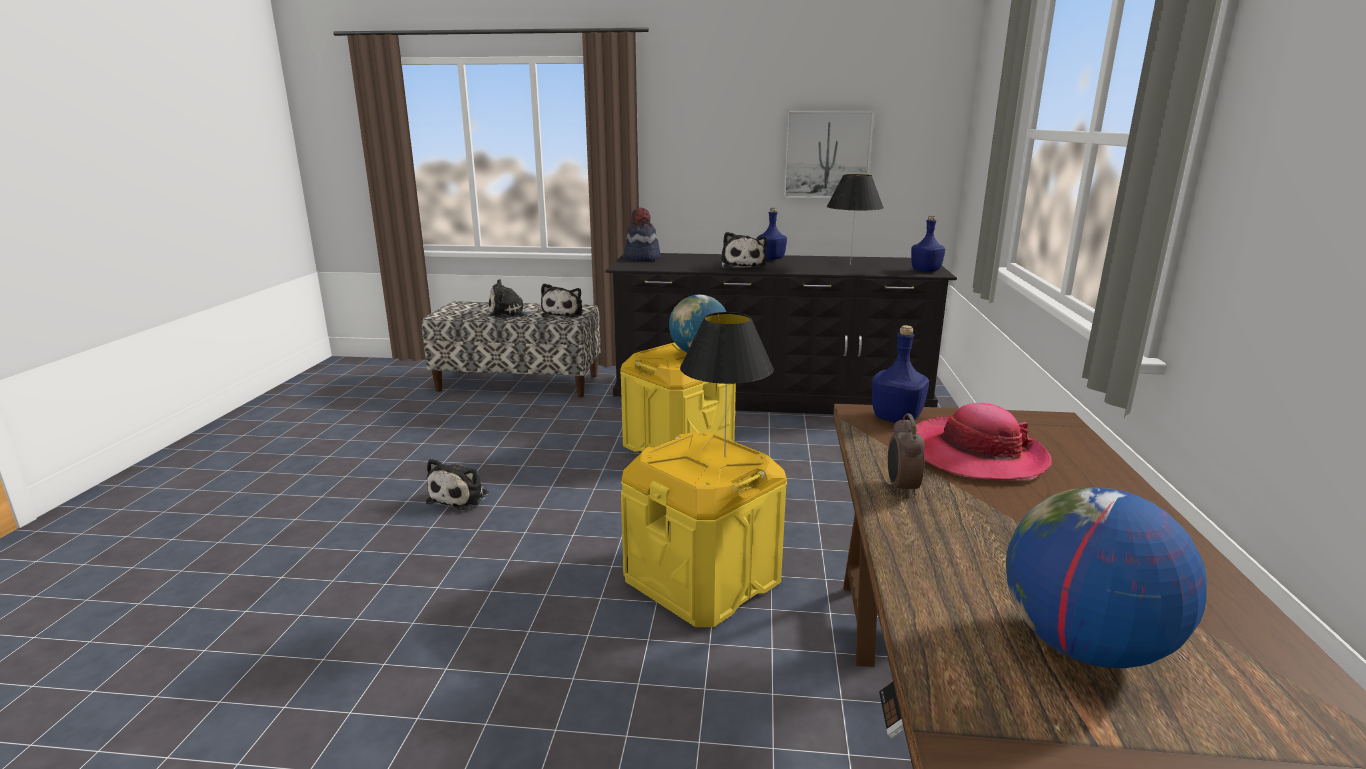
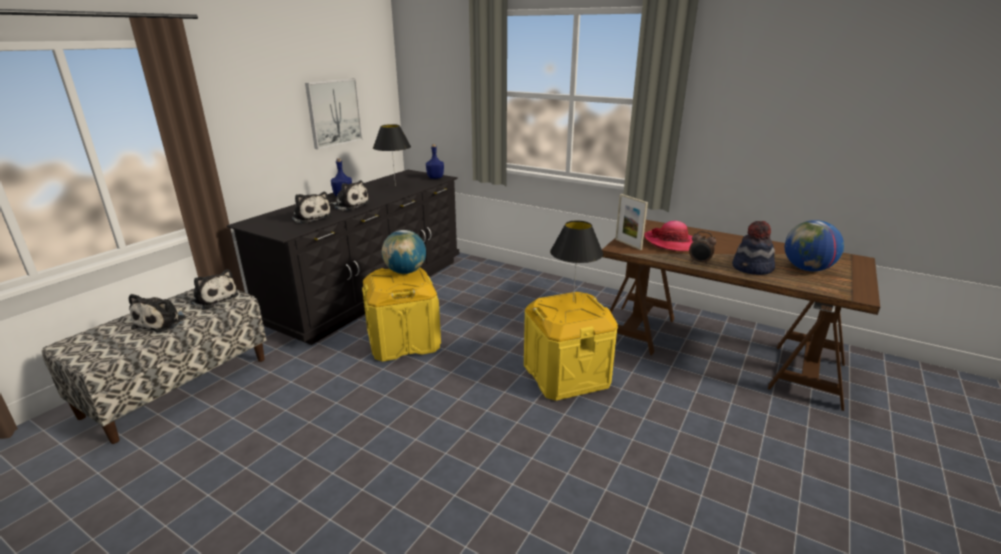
camera: 65 degrees left, 5 degrees up
(461, 497) = (385, 455): plush toy -> plush toy (311, 217)
(642, 258) = (265, 224): hat -> hat (752, 268)
(896, 419) = (628, 244): blue bottle -> picture frame

